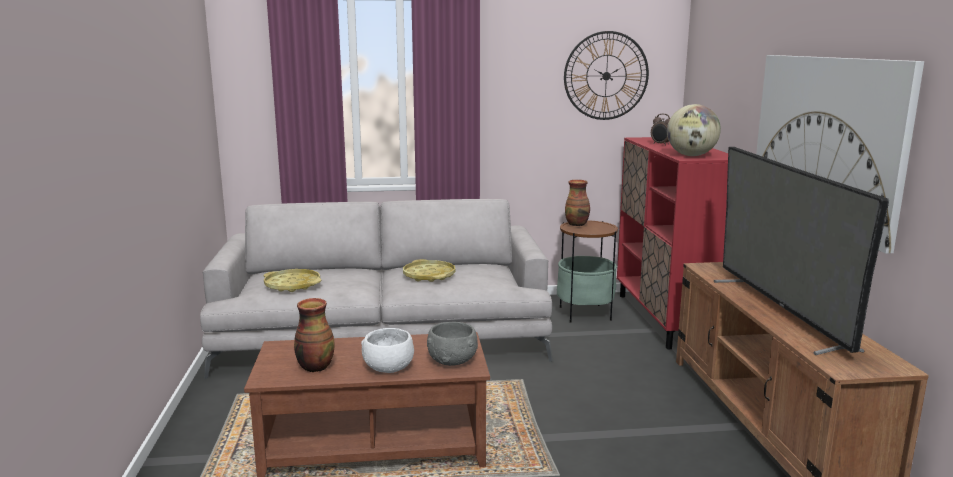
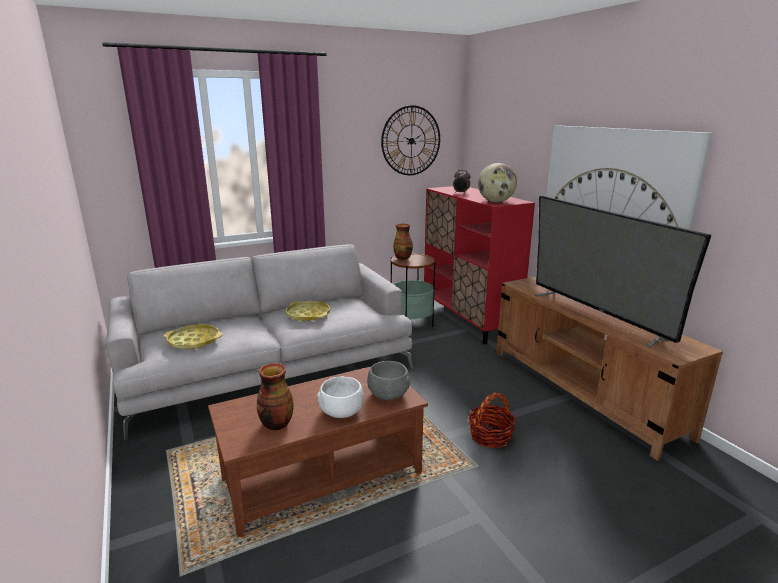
camera: 20 degrees left, 5 degrees up
(598, 448) = (490, 436): none -> basket

